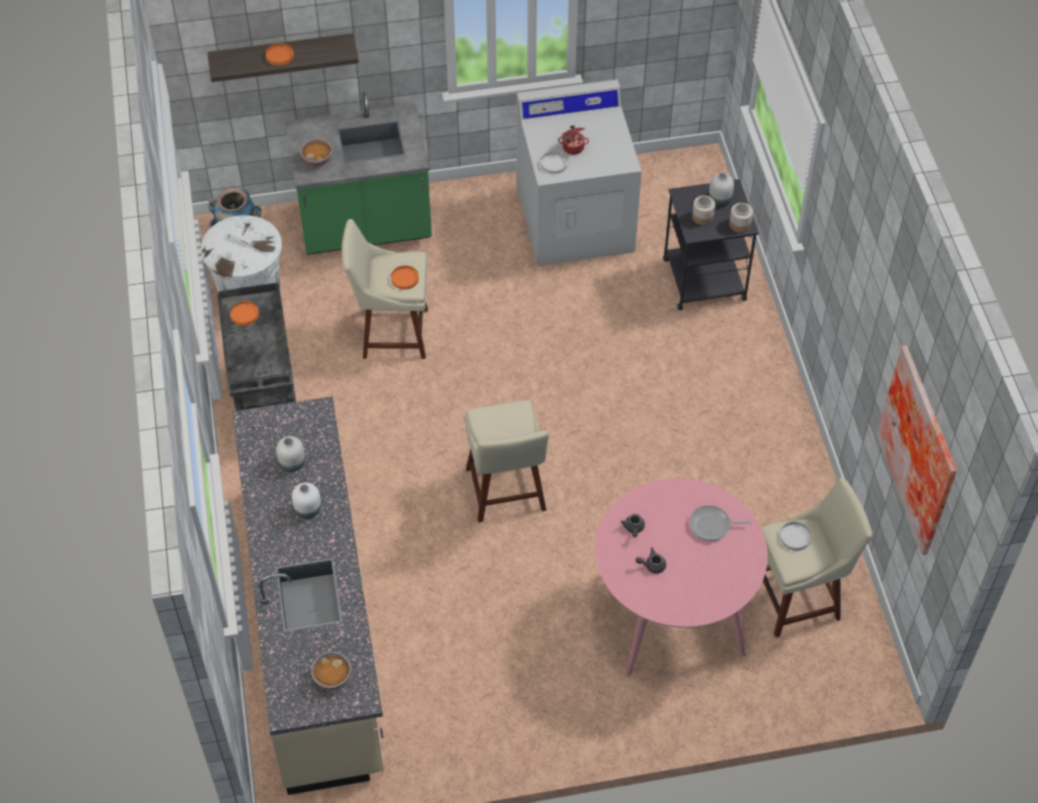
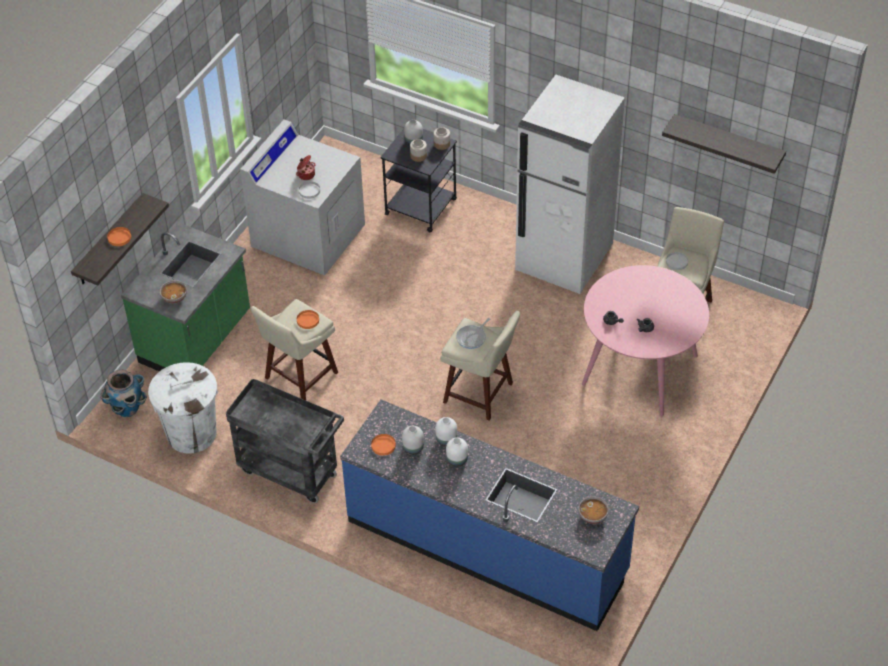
camera: 50 degrees left, 5 degrees down
(244, 314) = (254, 413): orange plate -> orange plate (383, 445)
(316, 625) = (487, 546): beige counter -> blue counter
(327, 483) = (446, 439): none -> white vase
(712, 525) = (643, 287): frying pan -> frying pan (472, 337)
(764, 444) = (565, 256): none -> white fridge
(922, 450) = (728, 142): picture -> shelf

